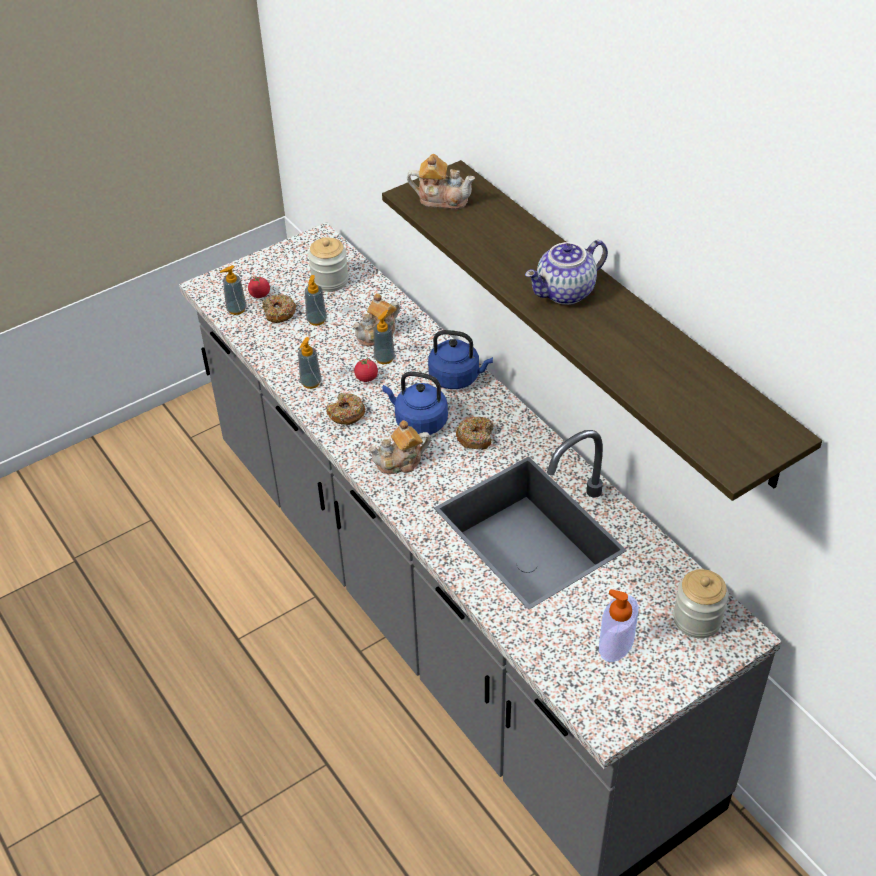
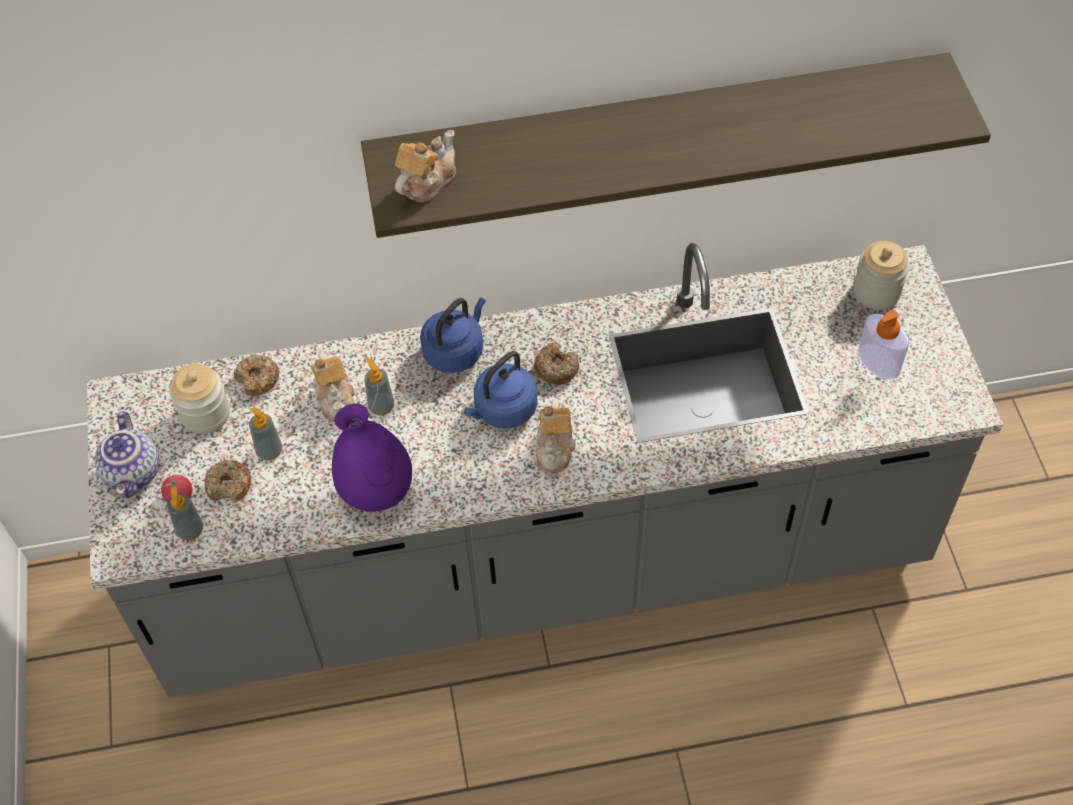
camera: 65 degrees left, 10 degrees up
(311, 382) = (377, 492): soap dispenser -> purple vase
(346, 414) = (450, 474): donut -> donut (258, 380)
(366, 378) = (403, 434): tomato -> none
(565, 293) = (654, 141): teapot -> teapot (134, 473)

